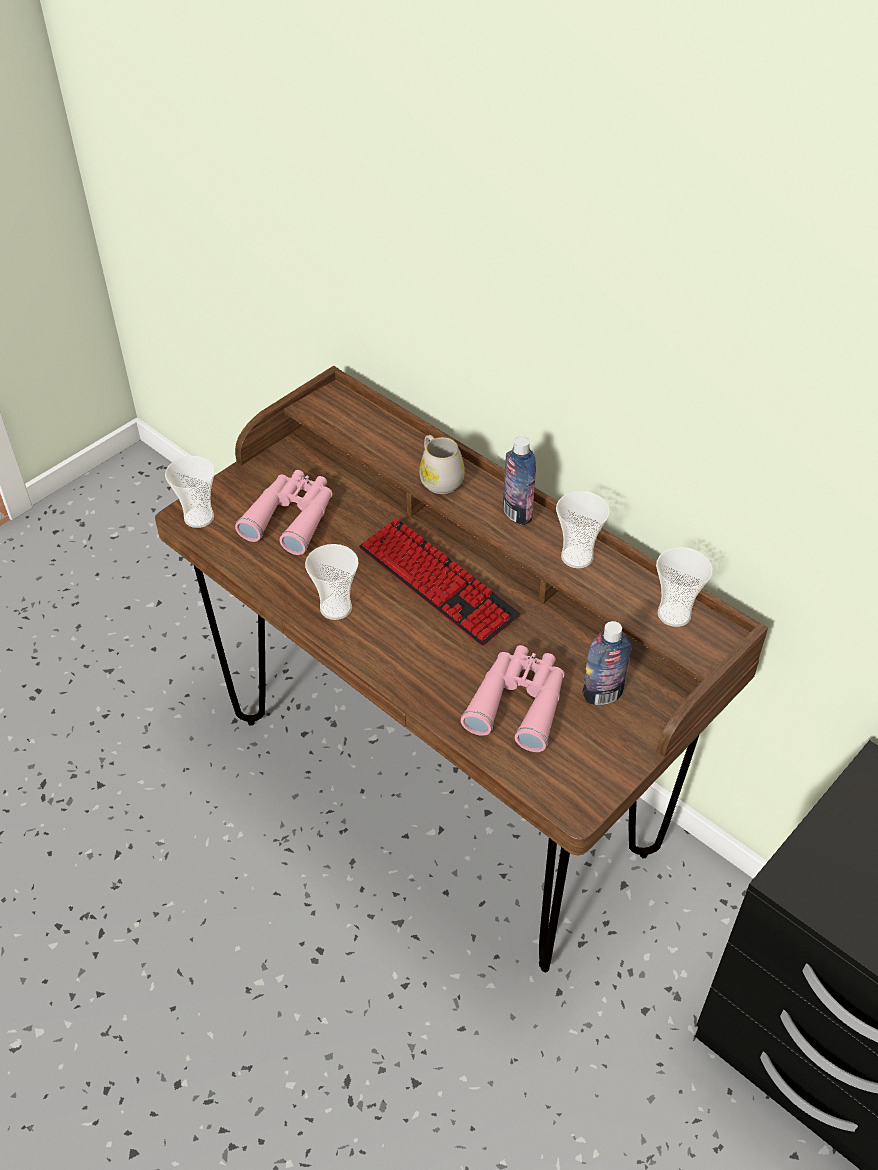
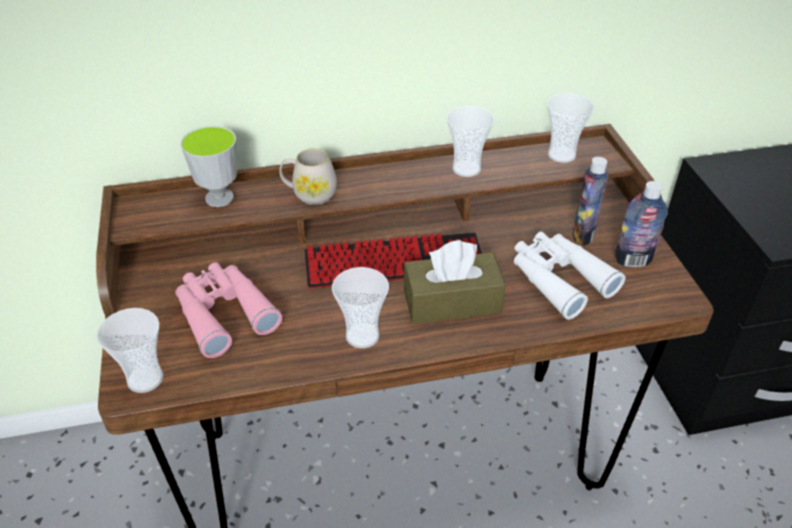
camera: 55 degrees left, 5 degrees down
(384, 432) = (219, 198): none -> cup
(423, 643) = (452, 301): none -> brown tissue box
(517, 513) = (391, 175): bottle -> bottle (633, 260)
(518, 703) = (558, 279): pink binoculars -> white binoculars

